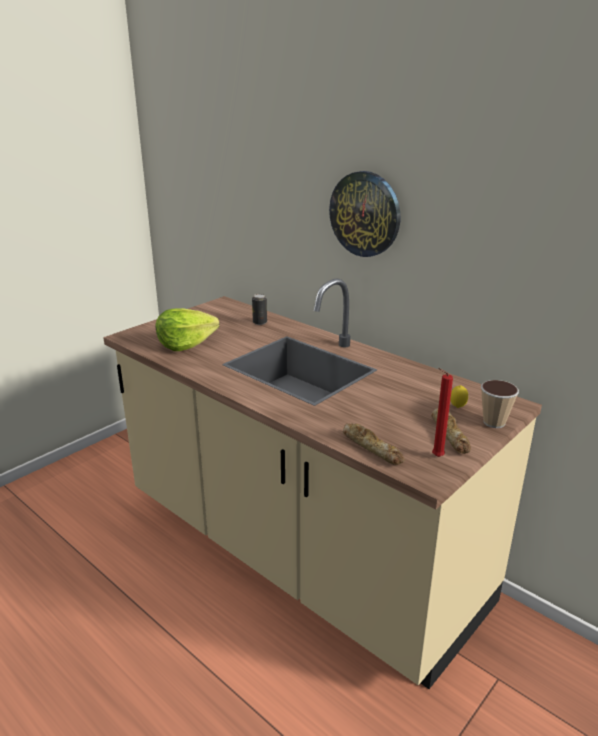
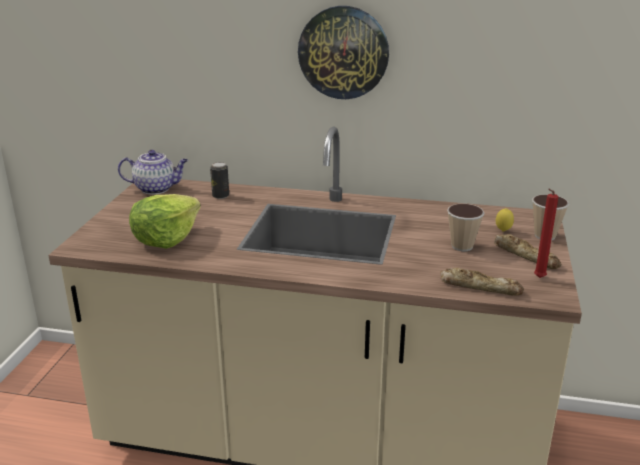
camera: 30 degrees left, 0 degrees up
(222, 307) = (156, 188): none -> teapot
(401, 410) = (462, 246): none -> cup

